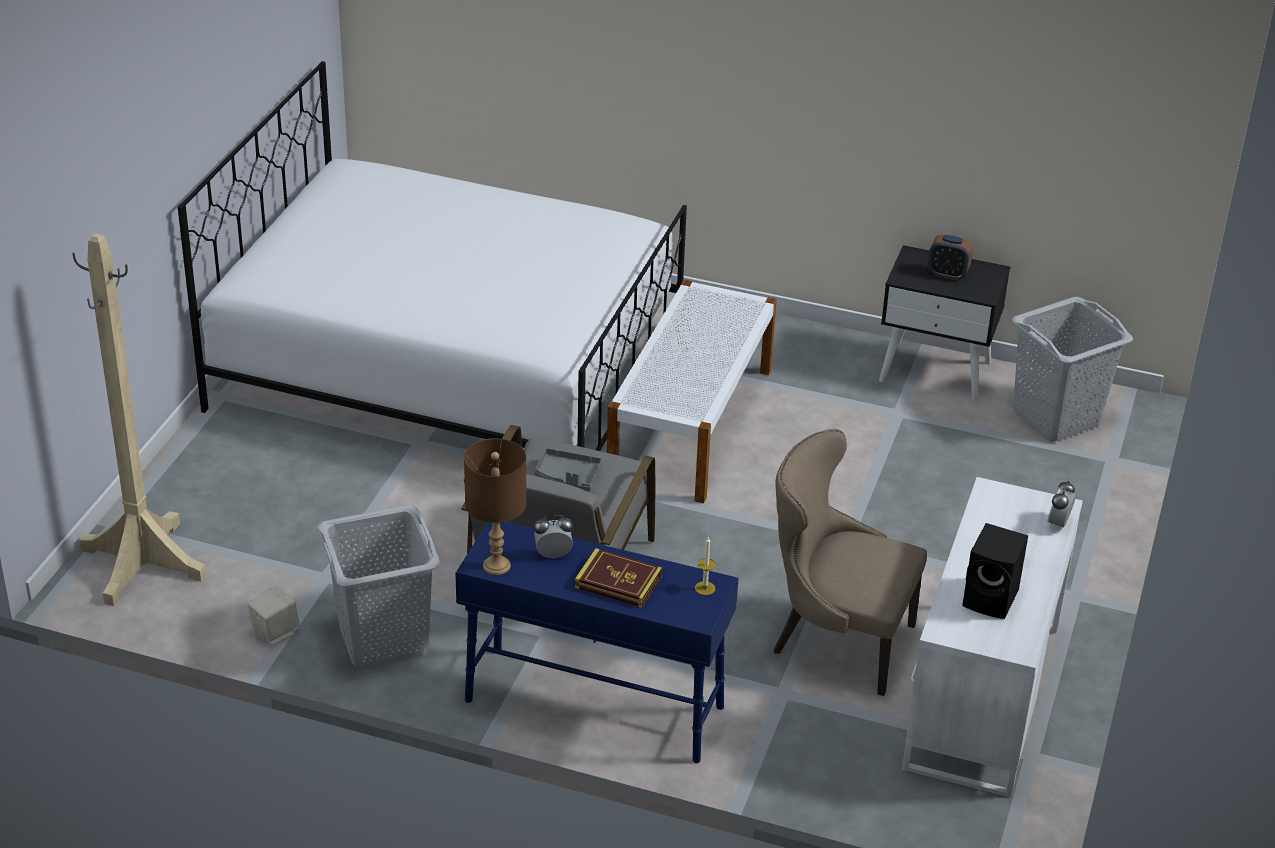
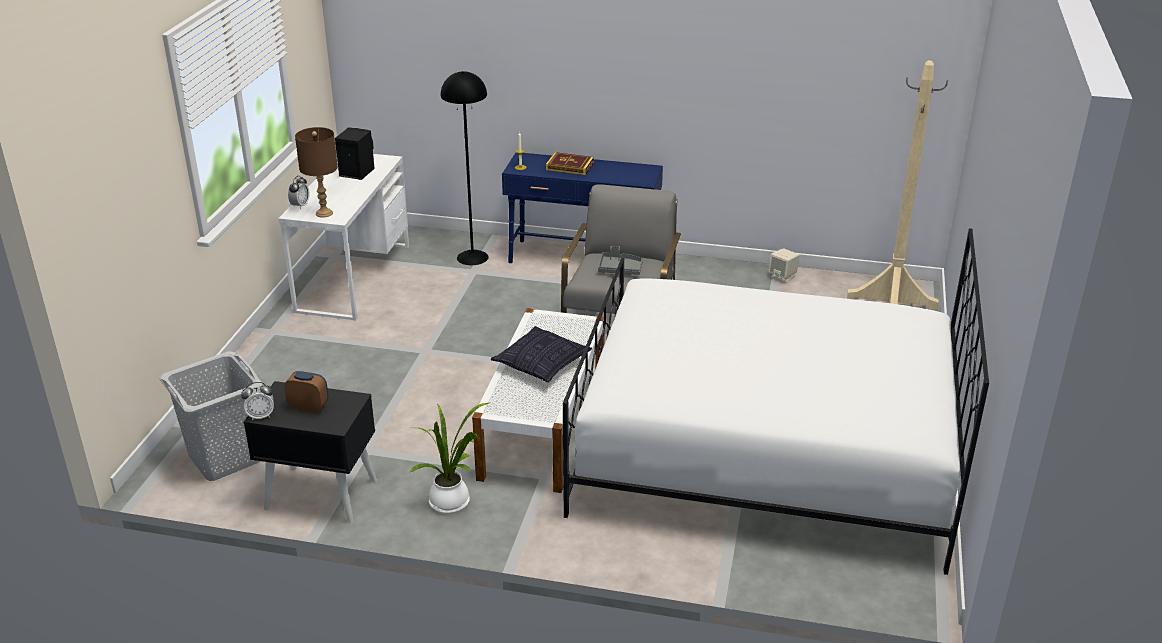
camera: 175 degrees right, 5 degrees down
(382, 639) = (717, 278): grey laundry basket -> none
(496, 565) = (641, 169): brown table lamp -> brown table lamp (324, 213)
(553, 555) = (610, 174): alarm clock -> alarm clock (261, 416)
(696, 348) = (541, 365): none -> pillow
(785, 728) = (472, 257): none -> black floor lamp
(794, 351) = (453, 503): none -> potted plant
(836, 641) = (438, 296): beige chair -> none

